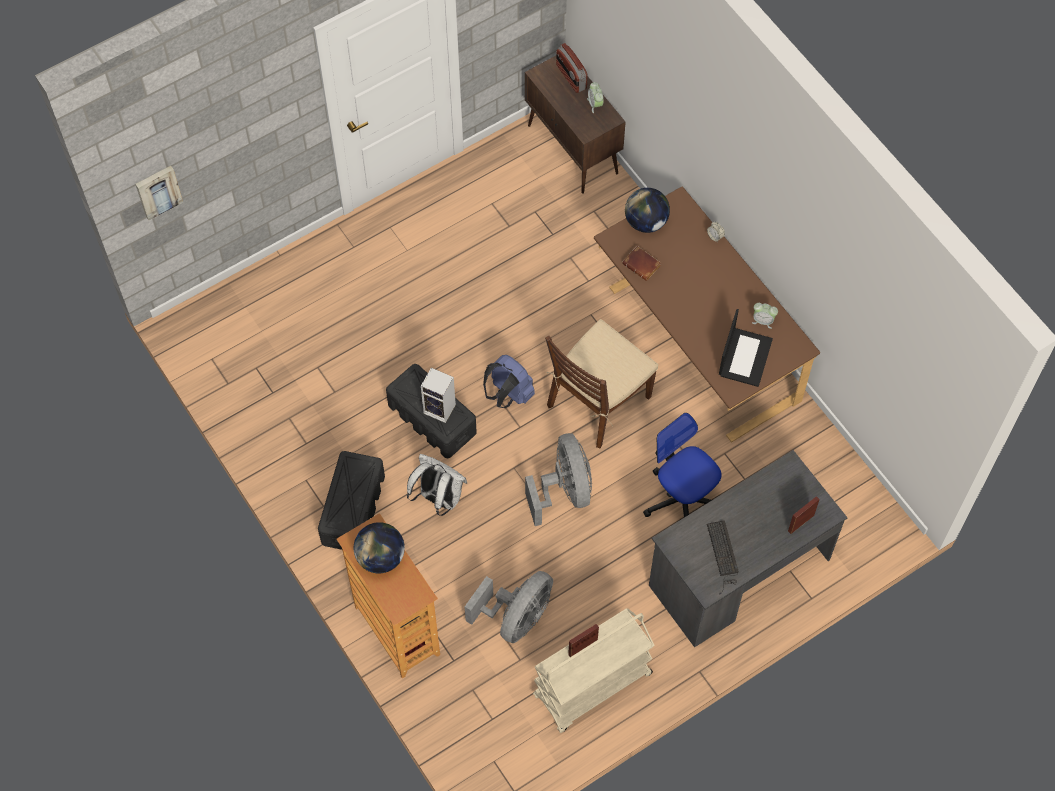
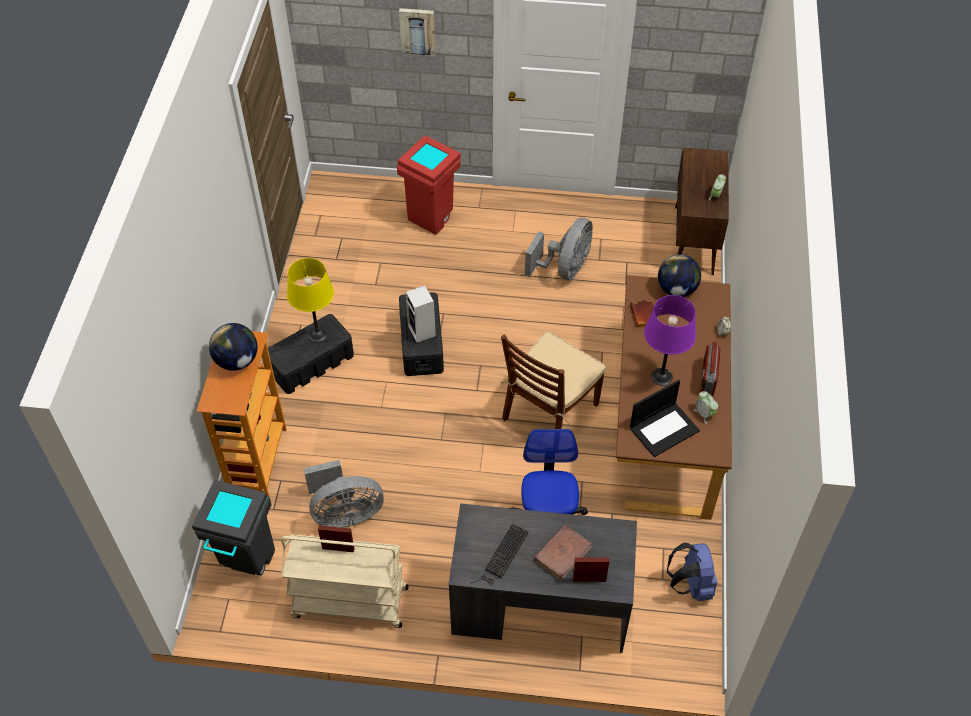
camera: 40 degrees right, 10 degrees down
(158, 191) = (329, 43): picture -> picture (417, 30)
(320, 286) = (432, 217): none -> red trash can
(351, 479) = (317, 334): none -> yellow table lamp
(438, 498) = (373, 396): white backpack -> none
(479, 722) = (246, 564): none -> grey trash can
(508, 395) = (490, 364): blue backpack -> blue backpack (690, 585)
(564, 491) = (465, 453): grey fan -> grey fan (564, 269)
(571, 77) = (714, 169): radio -> radio (707, 378)
(598, 402) = (550, 412): brown chair -> brown chair turned 45 degrees counterclockwise
(703, 312) = (661, 377): none -> purple table lamp
(764, 518) = (563, 553): none -> brown book

